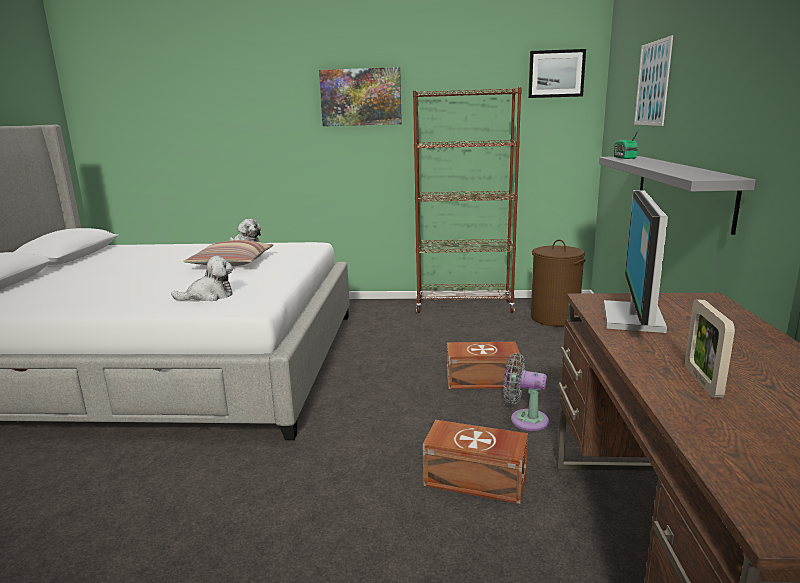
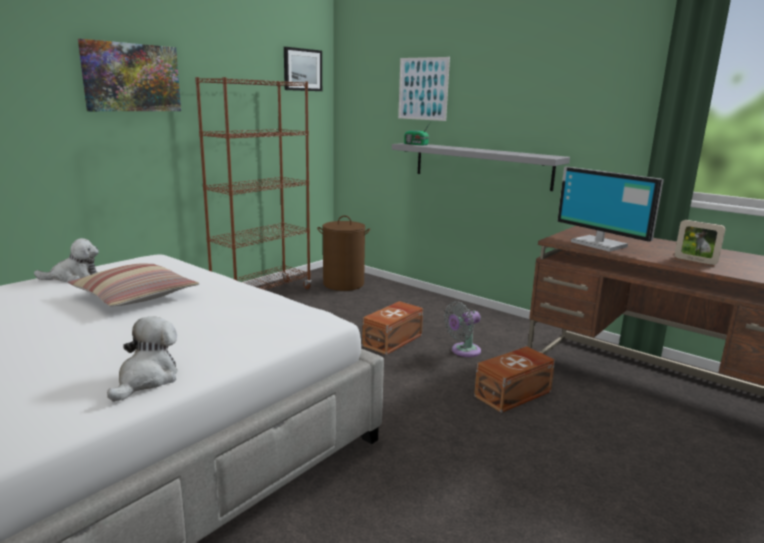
camera: 55 degrees left, 0 degrees up
(209, 296) = (254, 326): plush toy -> plush toy (147, 379)

